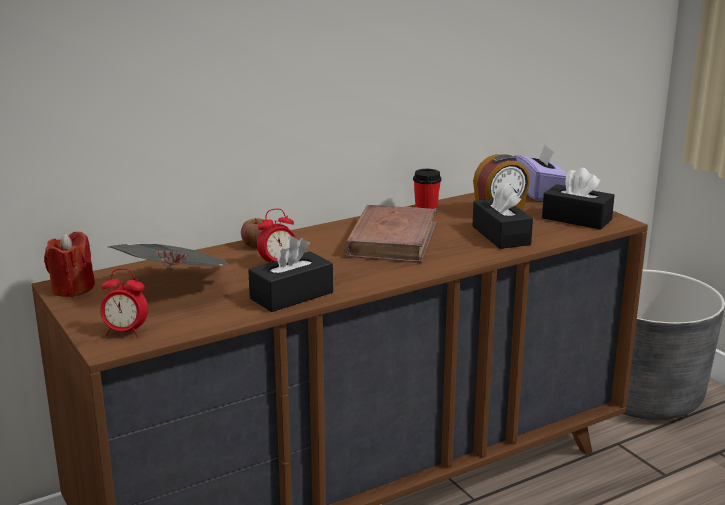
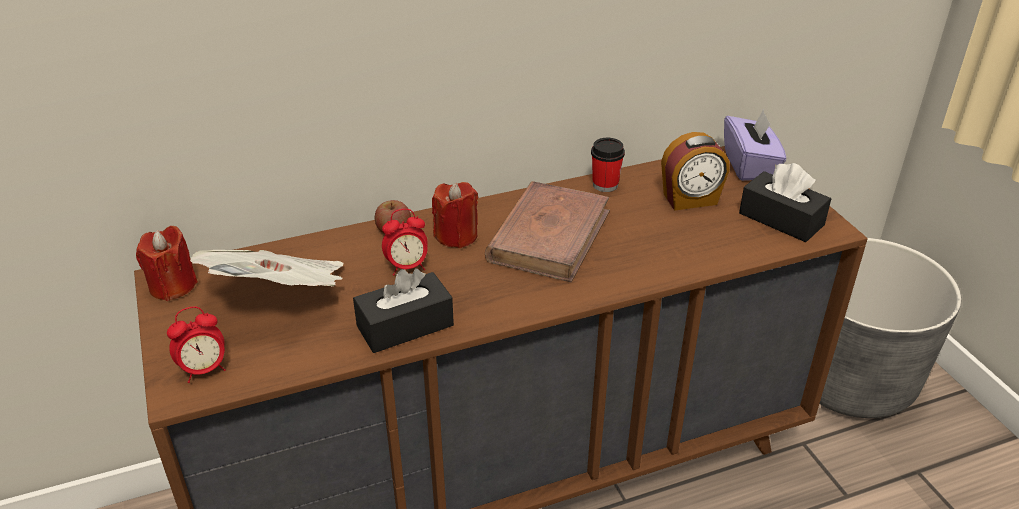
camera: 10 degrees right, 15 degrees up
(125, 332) = (204, 370): alarm clock -> alarm clock turned 45 degrees counterclockwise
(313, 245) = (456, 236): none -> red candle
(501, 235) = (680, 241): black tissue box -> none

